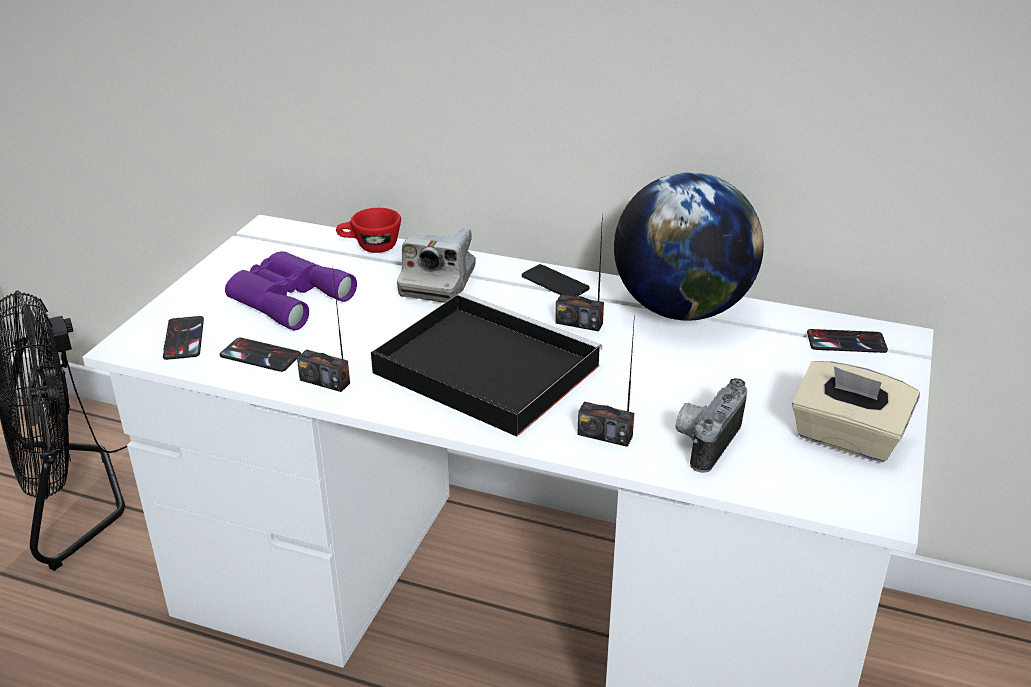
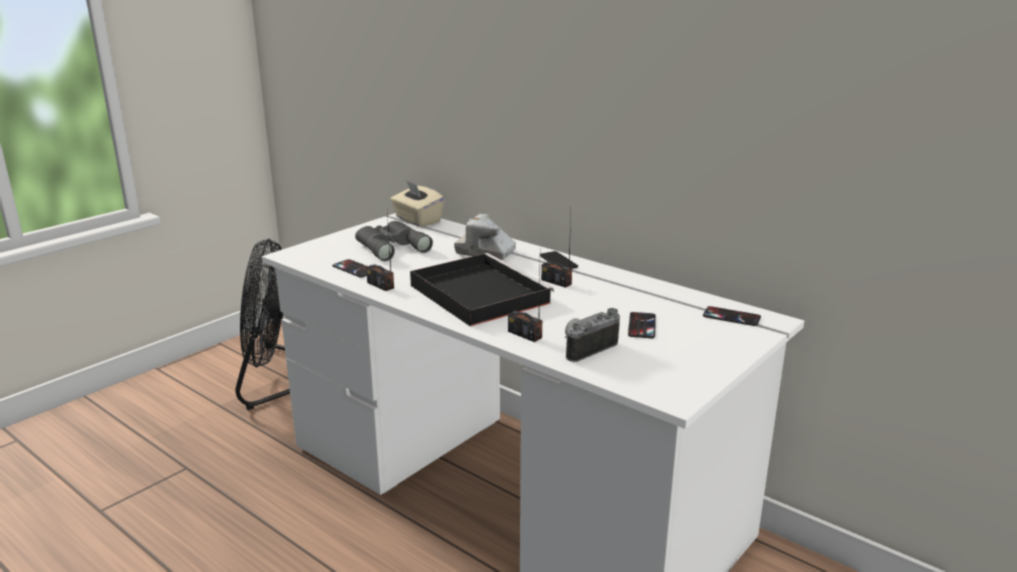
camera: 20 degrees right, 10 degrees down
(183, 338) = (320, 256): phone -> phone (641, 326)
(286, 297) = (391, 246): purple binoculars -> grey binoculars
(370, 247) = (459, 231): red cup -> none
(438, 282) = (485, 252): camera -> camera turned 75 degrees clockwise
(681, 310) = (630, 285): globe -> none
(847, 438) = (685, 362): beige tissue box -> beige tissue box (417, 220)

